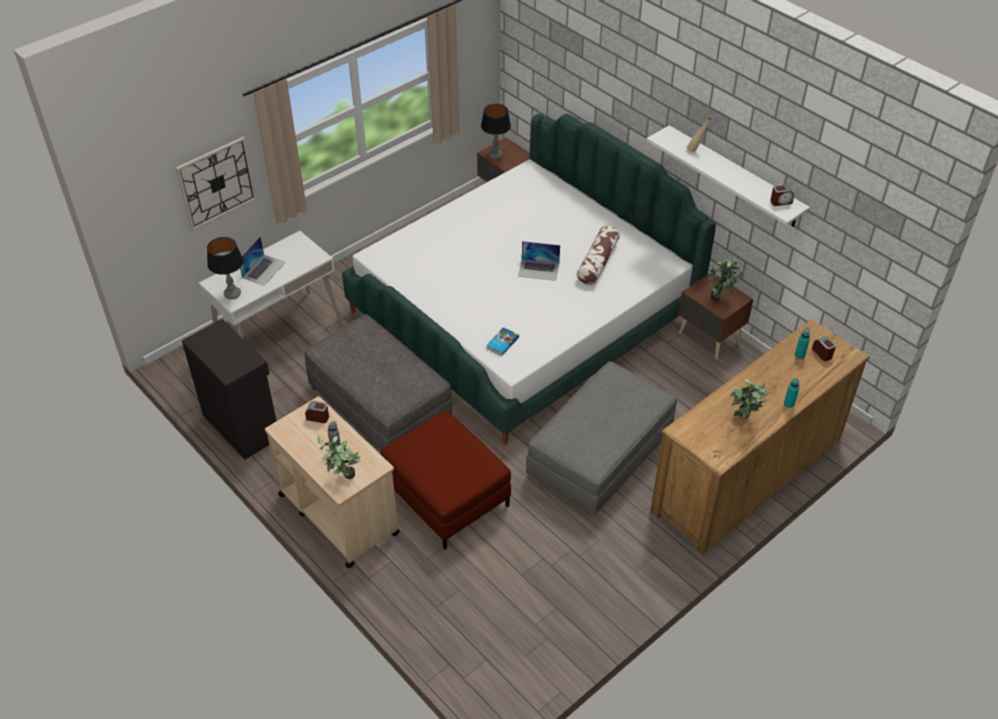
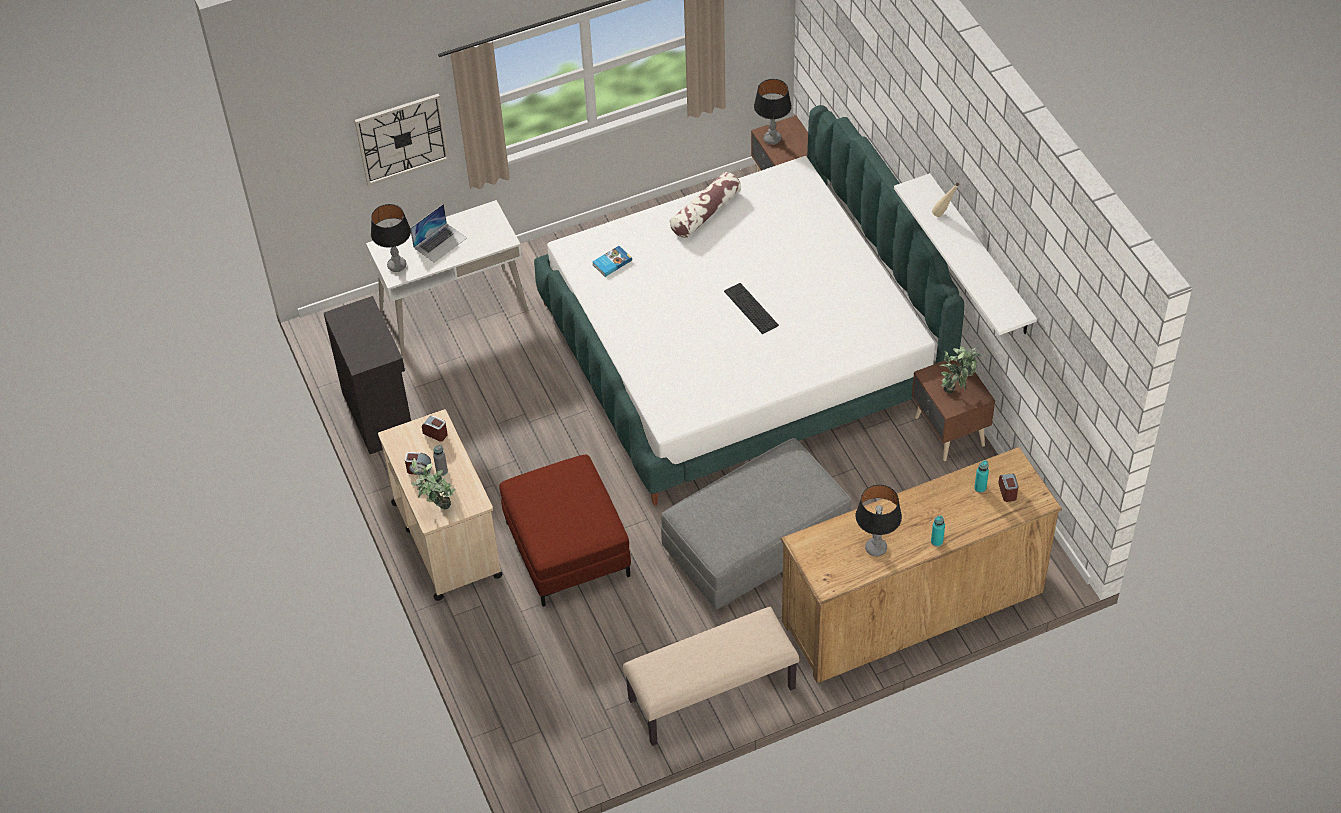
camera: 20 degrees right, 5 degrees up
(380, 402) = (536, 422): grey ottoman -> none
(502, 343) = (670, 390): book -> book (611, 262)
(538, 269) = (751, 308): laptop -> keyboard
(597, 262) = (824, 314): pillow -> pillow (705, 213)
(620, 587) = (711, 695): none -> beige bench
(743, 421) = (875, 548): potted plant -> table lamp
(781, 202) = (1006, 304): alarm clock -> alarm clock (419, 469)

